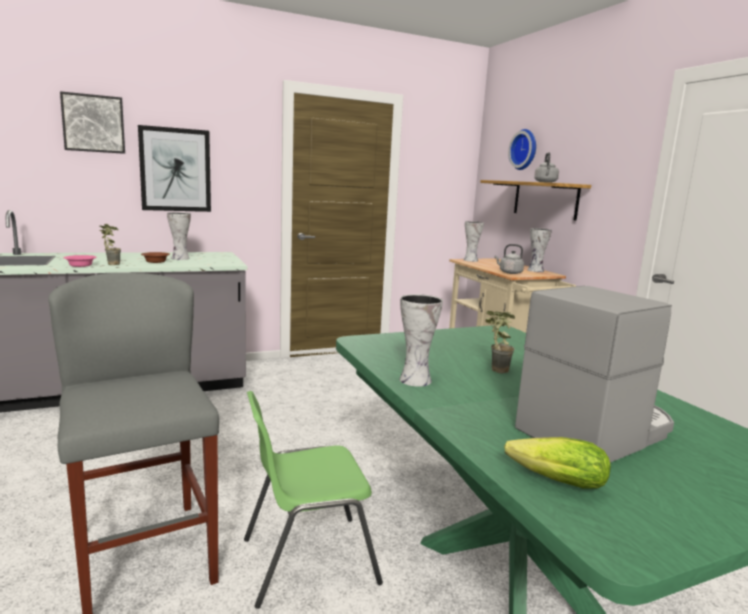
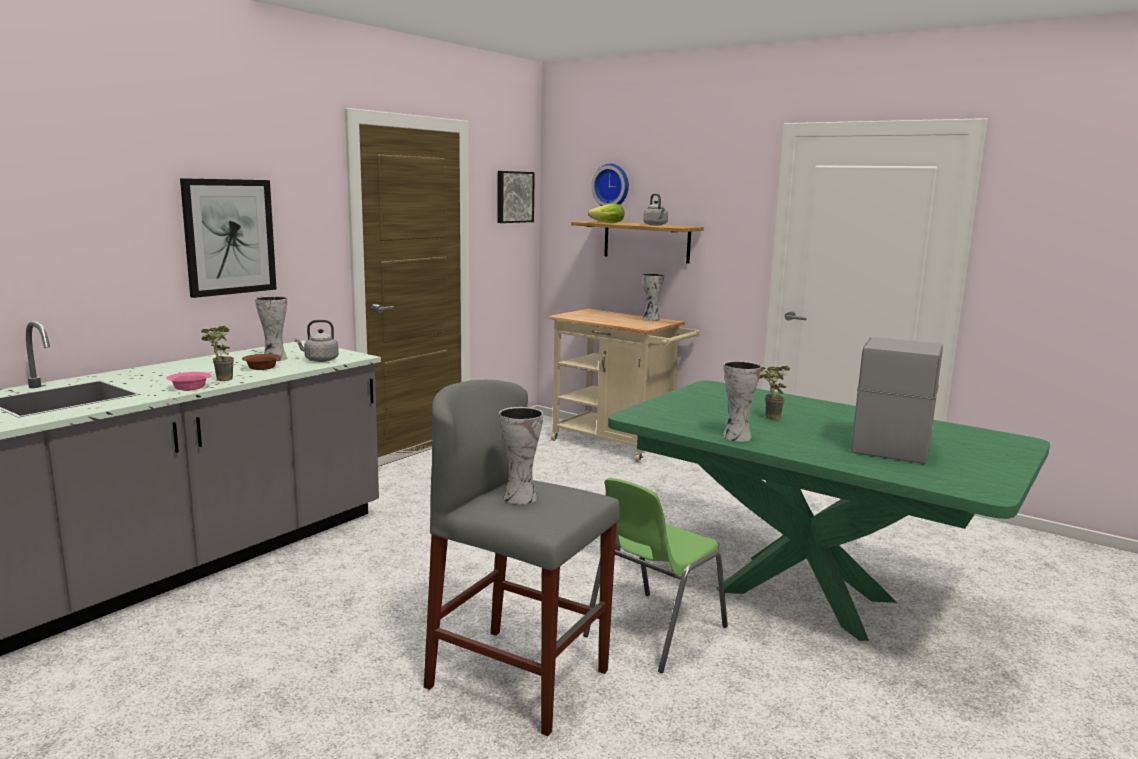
camera: 30 degrees left, 0 degrees up
(94, 123) = (123, 180): picture -> picture (513, 197)
(470, 260) = (570, 315): vase -> vase (518, 497)
(509, 272) = (636, 325): grey kettle -> grey kettle (319, 360)
(551, 480) = (916, 474): lettuce -> lettuce (605, 222)

